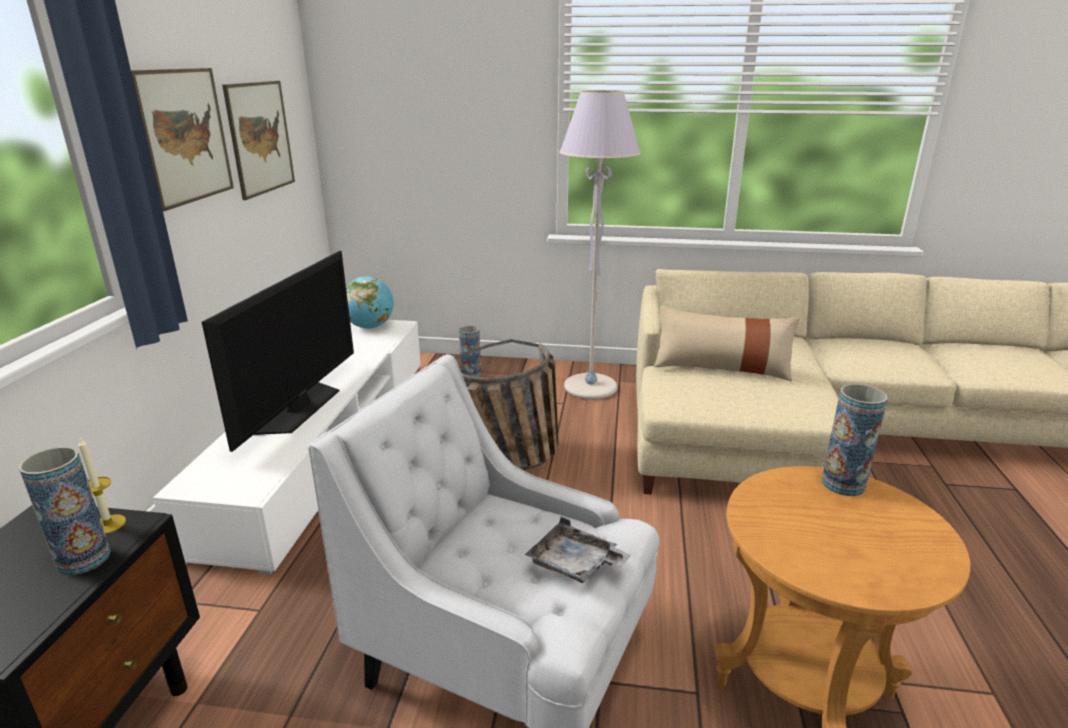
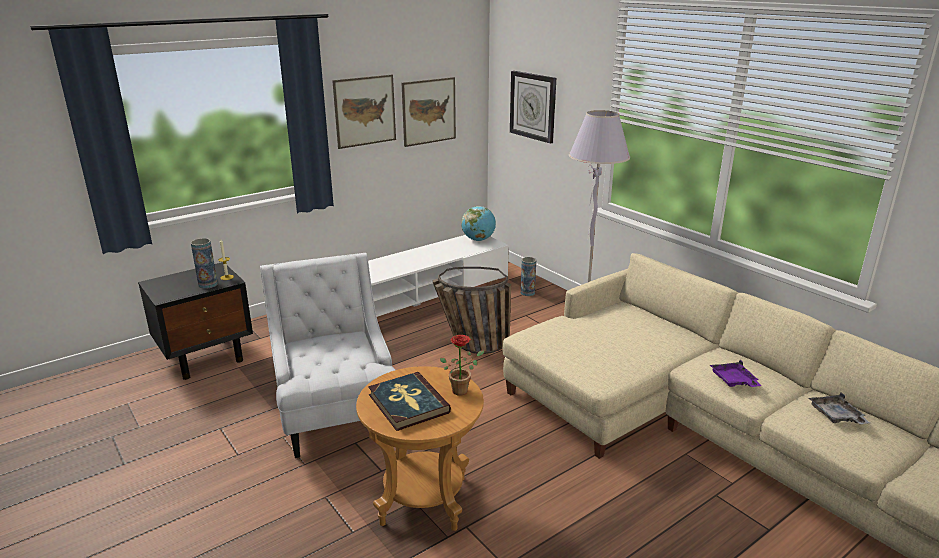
camera: 45 degrees right, 0 degrees up
(299, 408) = (380, 269): television -> none
(412, 116) = (533, 106): none -> wall clock
(575, 564) = (335, 366): grey tray -> grey tray (836, 416)
(721, 368) = (594, 333): beige pillow -> none
(843, 484) = (462, 390): vase -> potted plant
(847, 542) = (408, 404): none -> book
(892, 360) = (733, 381): none -> purple tray

